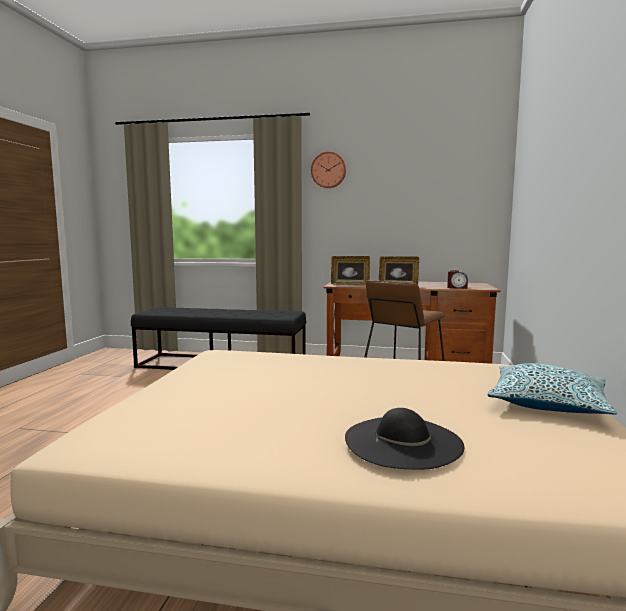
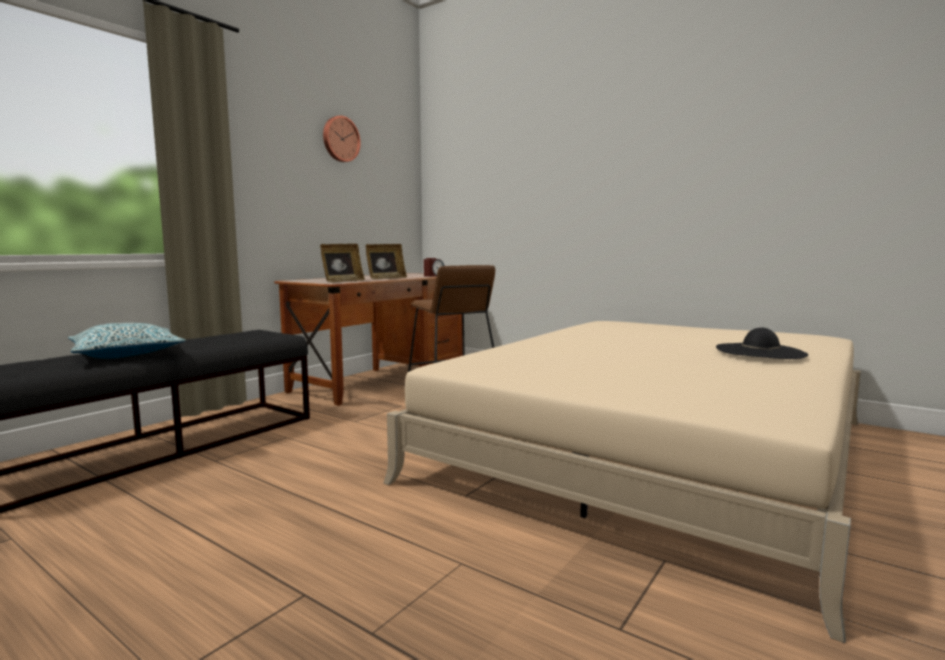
camera: 65 degrees left, 0 degrees up
(328, 170) = (255, 122): wall clock -> wall clock (340, 139)
(548, 403) = (684, 329): pillow -> pillow (127, 354)

